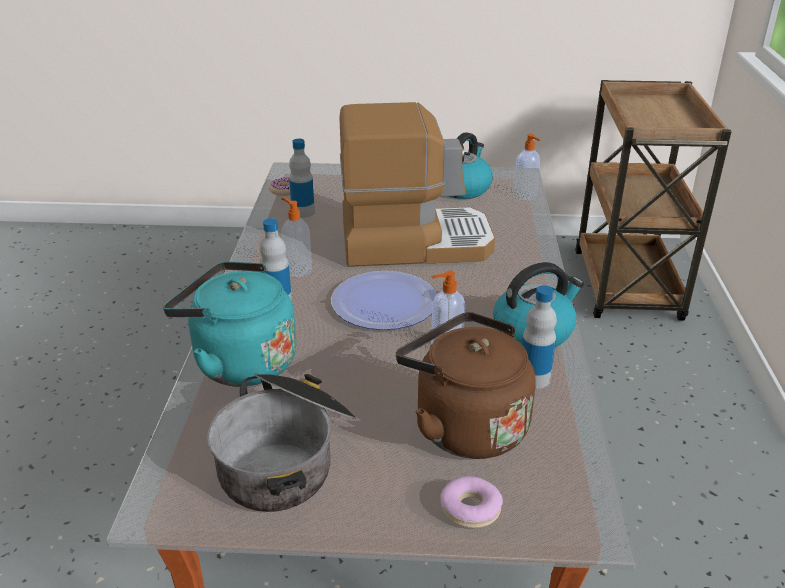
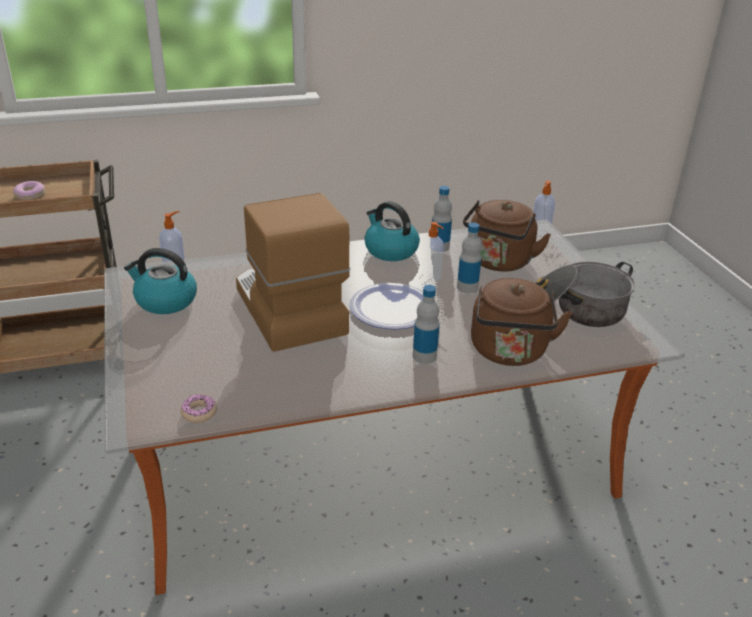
camera: 110 degrees left, 0 degrees up
(239, 362) = (509, 353): turquoise kettle -> brown kettle
(297, 270) = (367, 359): soap dispenser -> soap dispenser (540, 232)
(303, 212) = (251, 385): bottle -> bottle (467, 287)
(470, 509) = (555, 255): donut -> donut (30, 195)

